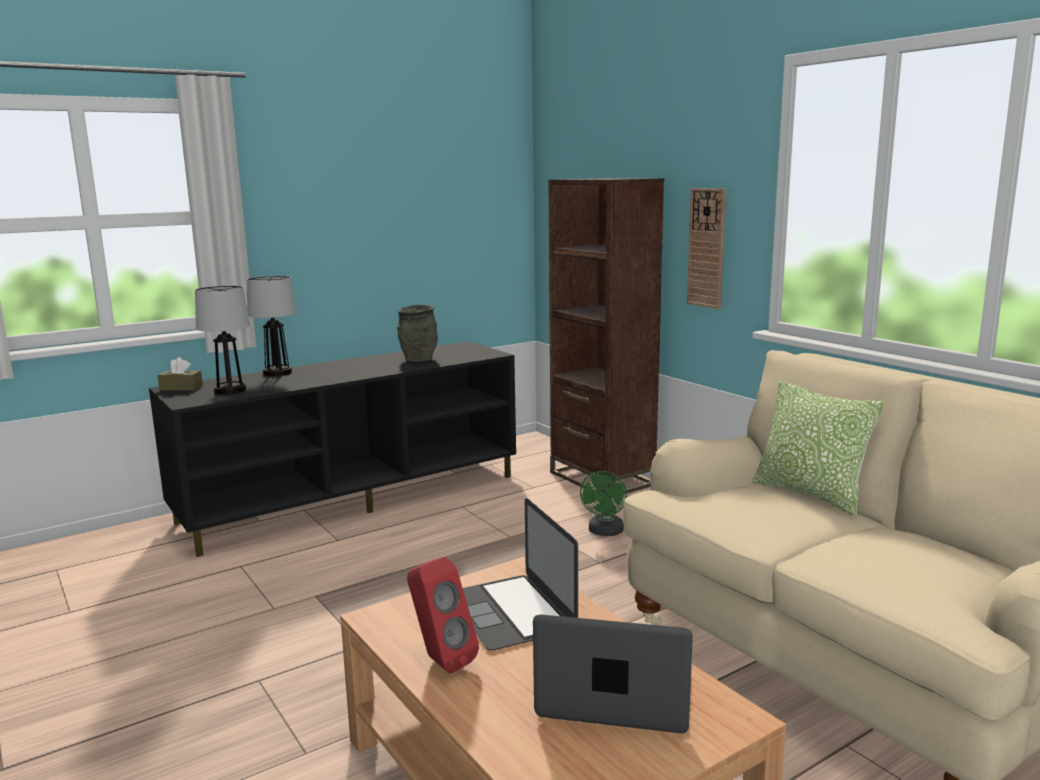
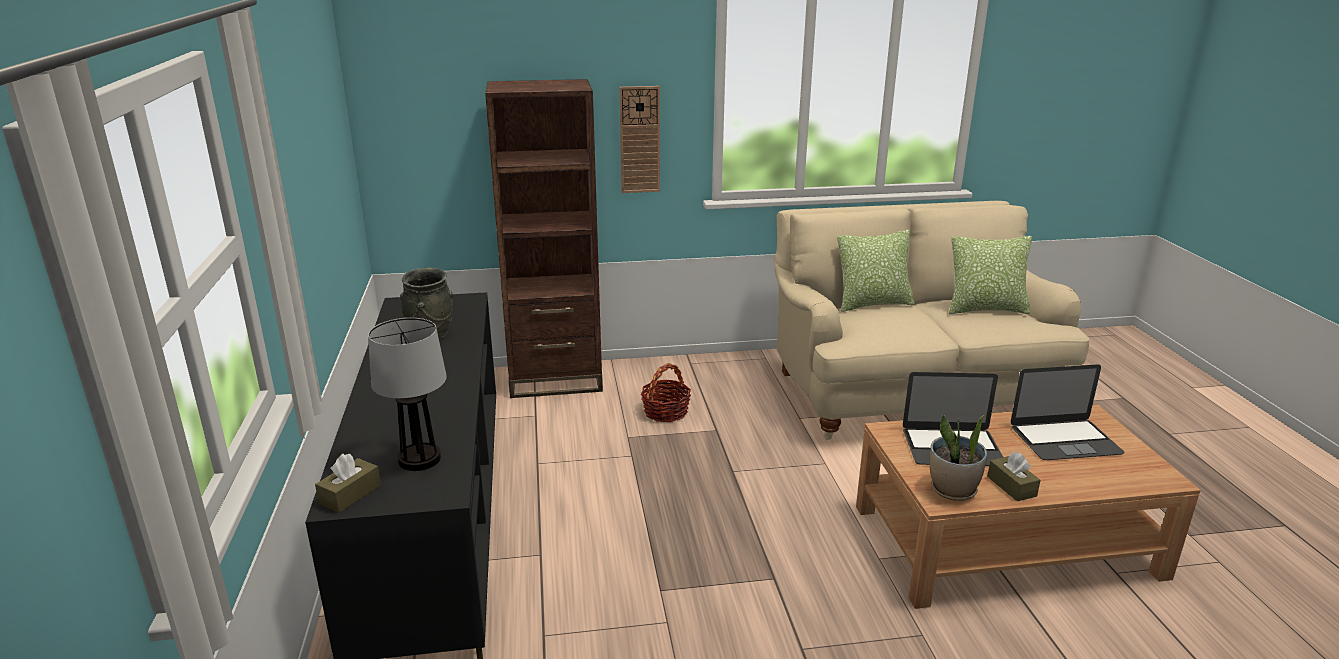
camera: 65 degrees left, 10 degrees up
(277, 372) = (365, 419): table lamp -> none
(403, 622) = (952, 490): none -> potted plant
(440, 660) = (1011, 486): red speaker -> brown tissue box
(605, 532) = (665, 412): green fan -> basket
(615, 695) = (1065, 440): laptop -> laptop turned 135 degrees counterclockwise
(919, 557) = (985, 309): none -> pillow

